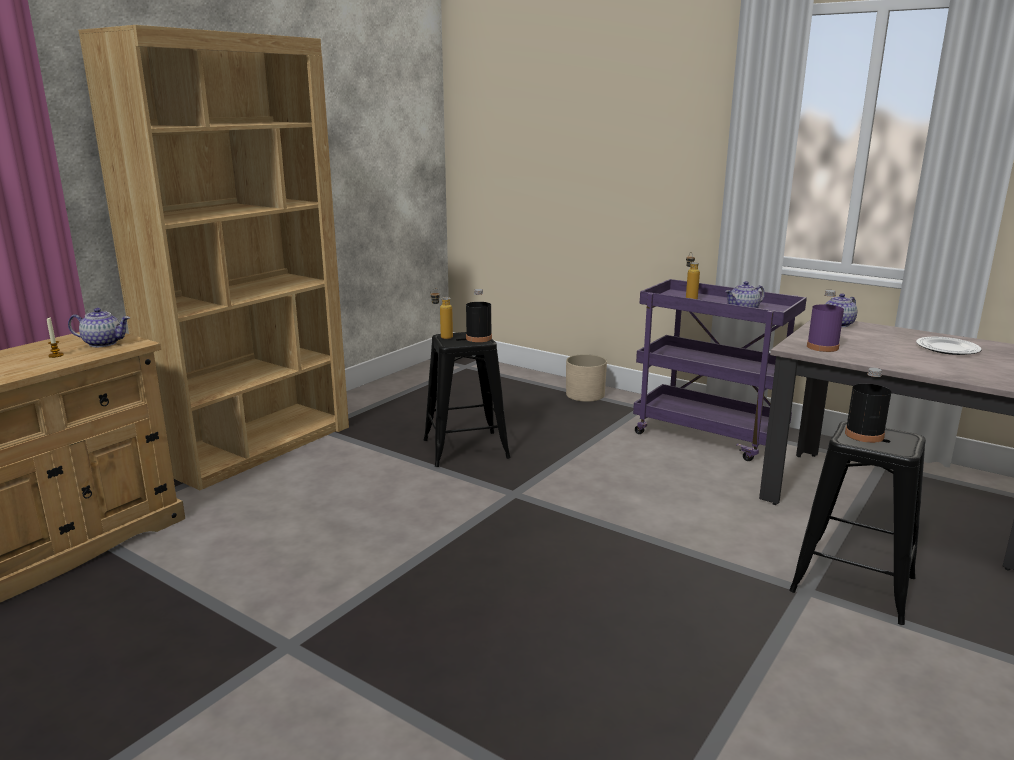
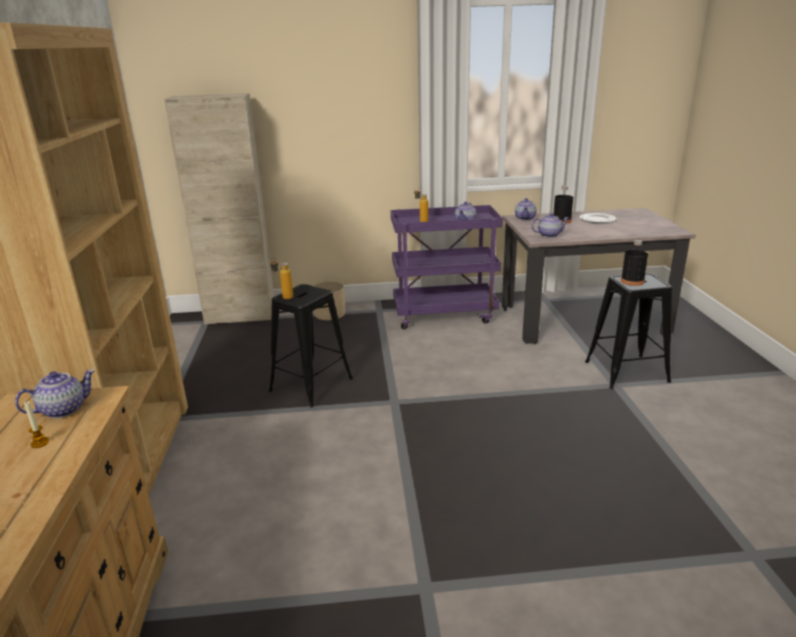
camera: 40 degrees left, 5 degrees up
(479, 338) = (313, 290): black bottle -> black bottle (561, 221)
(500, 371) = (240, 316): none -> beige cabinet
(822, 347) = (549, 235): purple bottle -> teapot

